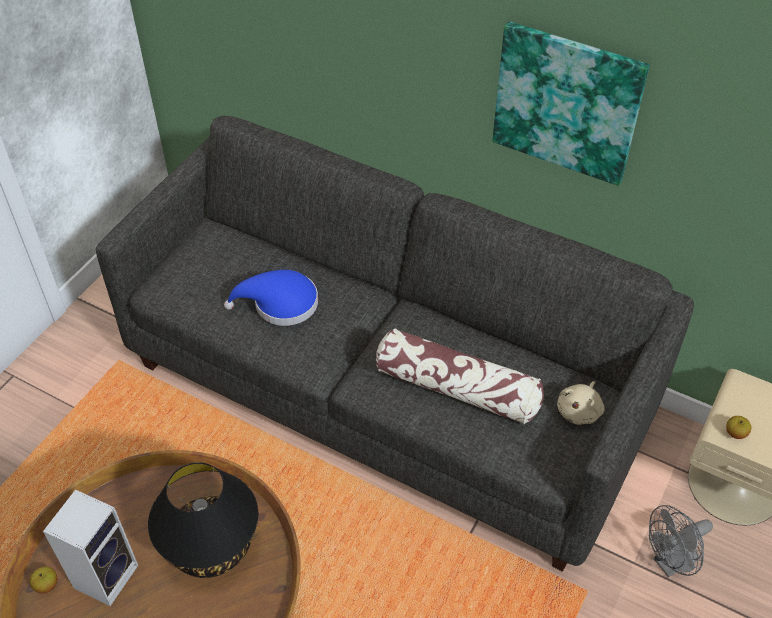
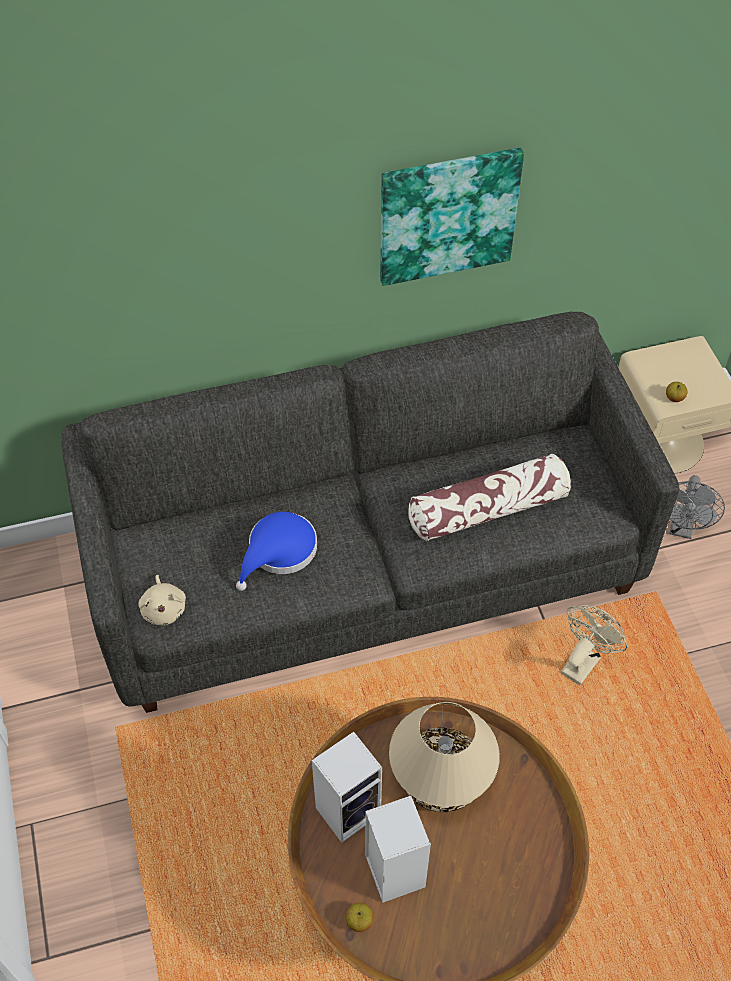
camera: 45 degrees left, 5 degrees up
(131, 509) = (349, 809): none -> speaker
(210, 546) = (441, 778): black table lamp -> beige table lamp
(465, 588) = (583, 660): none -> beige fan
(579, 411) = (580, 459): beige plush toy -> beige plush toy (164, 608)

